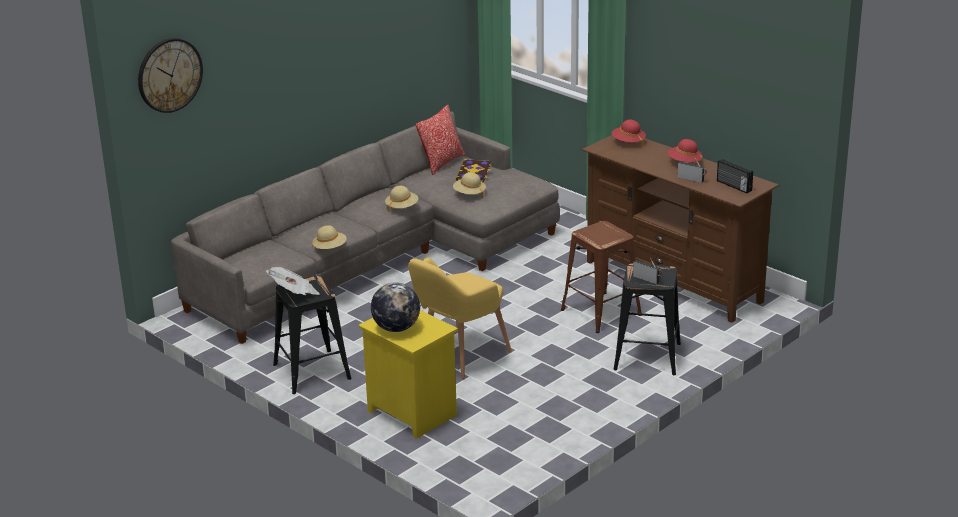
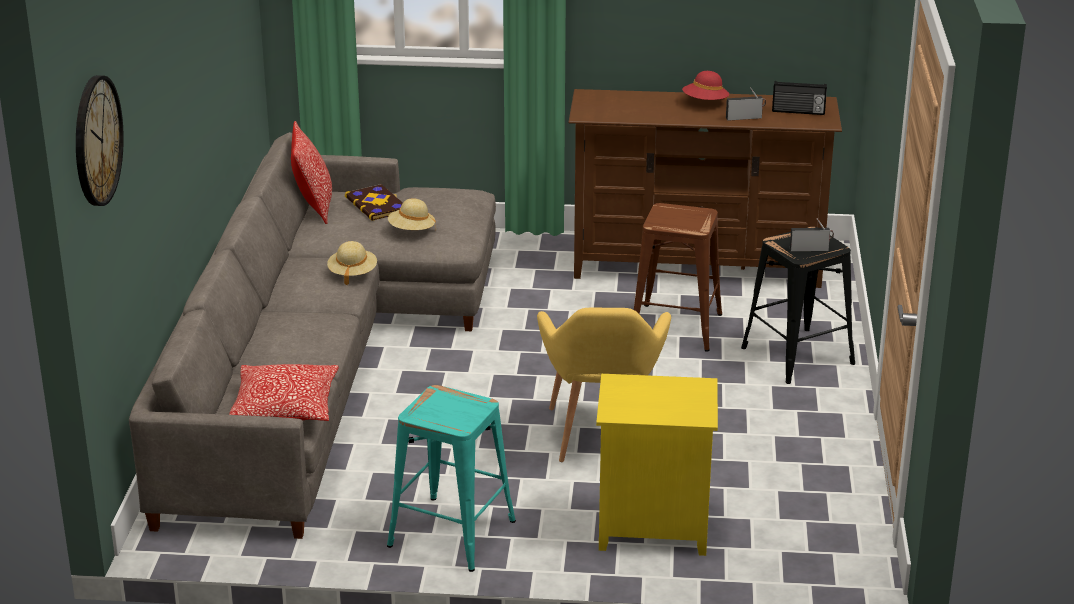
camera: 40 degrees left, 0 degrees up
(262, 265) = (285, 408): none -> pillow
(294, 293) = (440, 418): newspaper -> none
(311, 371) = (451, 534): black stool -> turquoise stool
(330, 248) = (338, 355): beige hat -> none
(396, 328) = (649, 407): globe -> none
(628, 142) = (607, 99): red hat -> none

